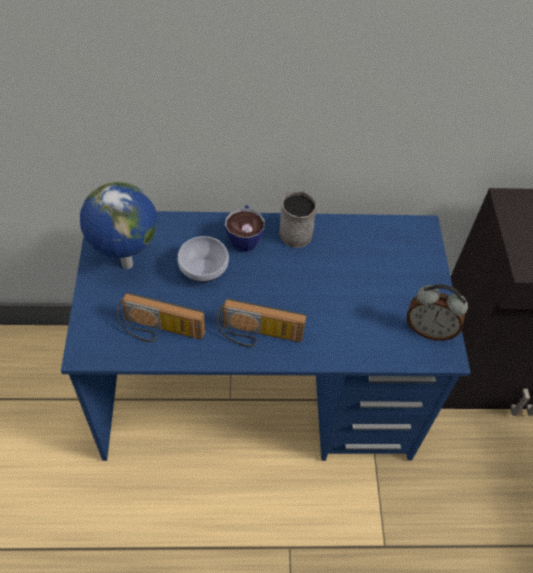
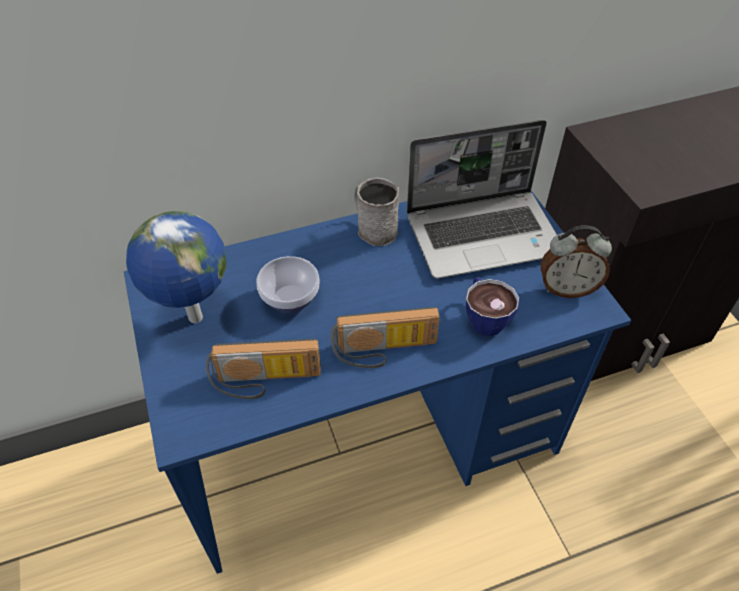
camera: 15 degrees left, 5 degrees down
(244, 237) = (322, 250): cup -> cup (484, 317)
(382, 262) = (484, 234): none -> laptop

